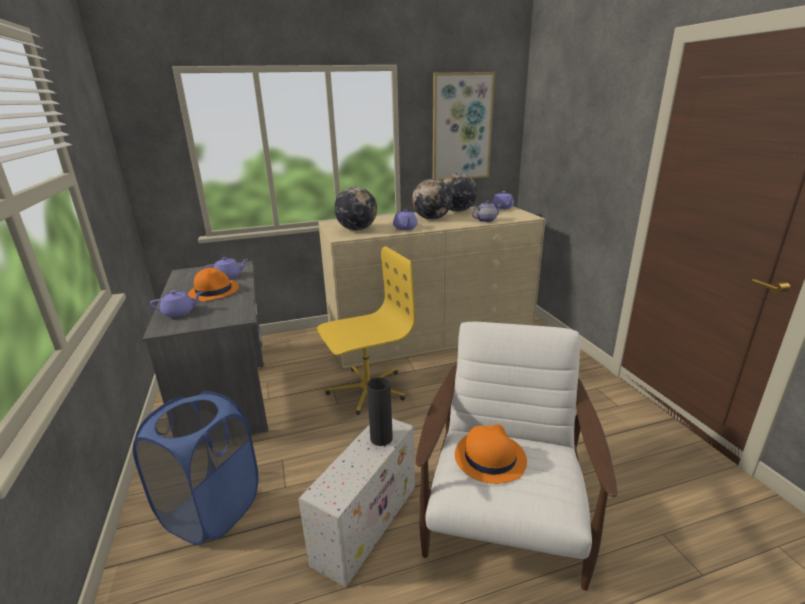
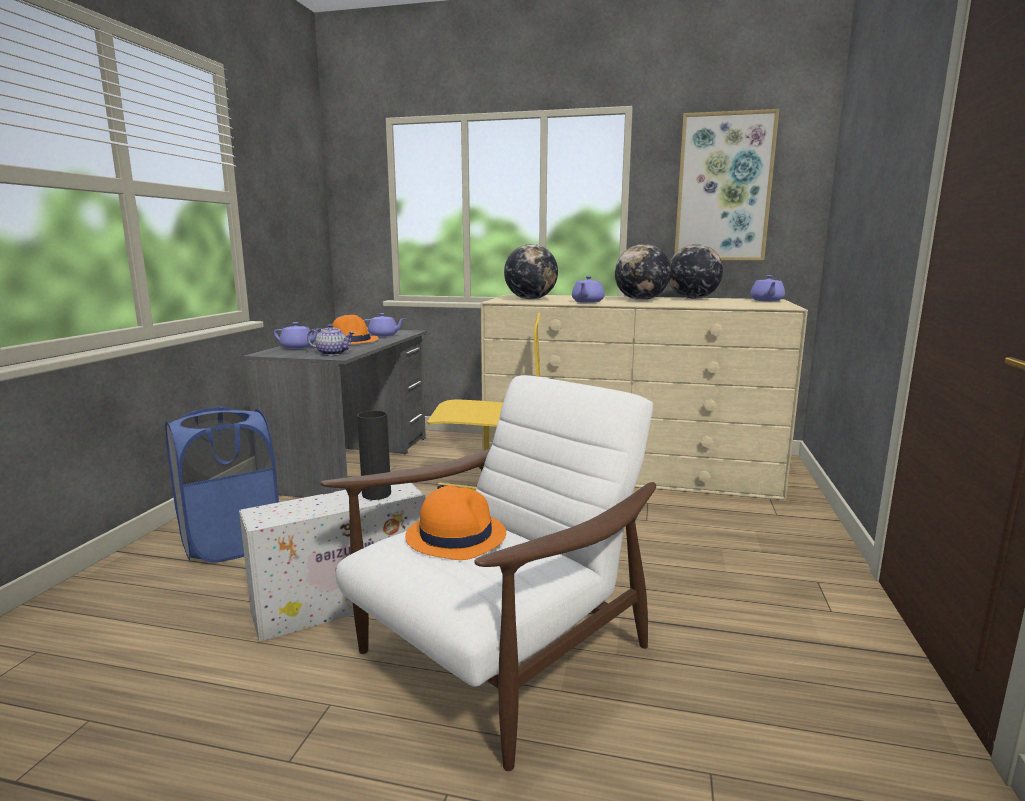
camera: 30 degrees right, 10 degrees down
(486, 220) = (711, 305): teapot -> teapot (332, 353)

